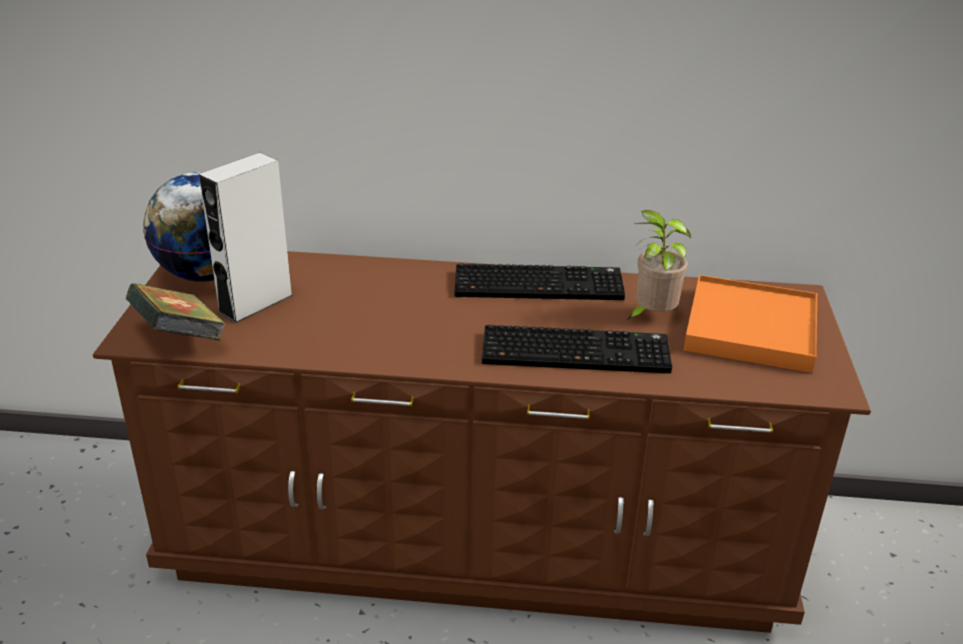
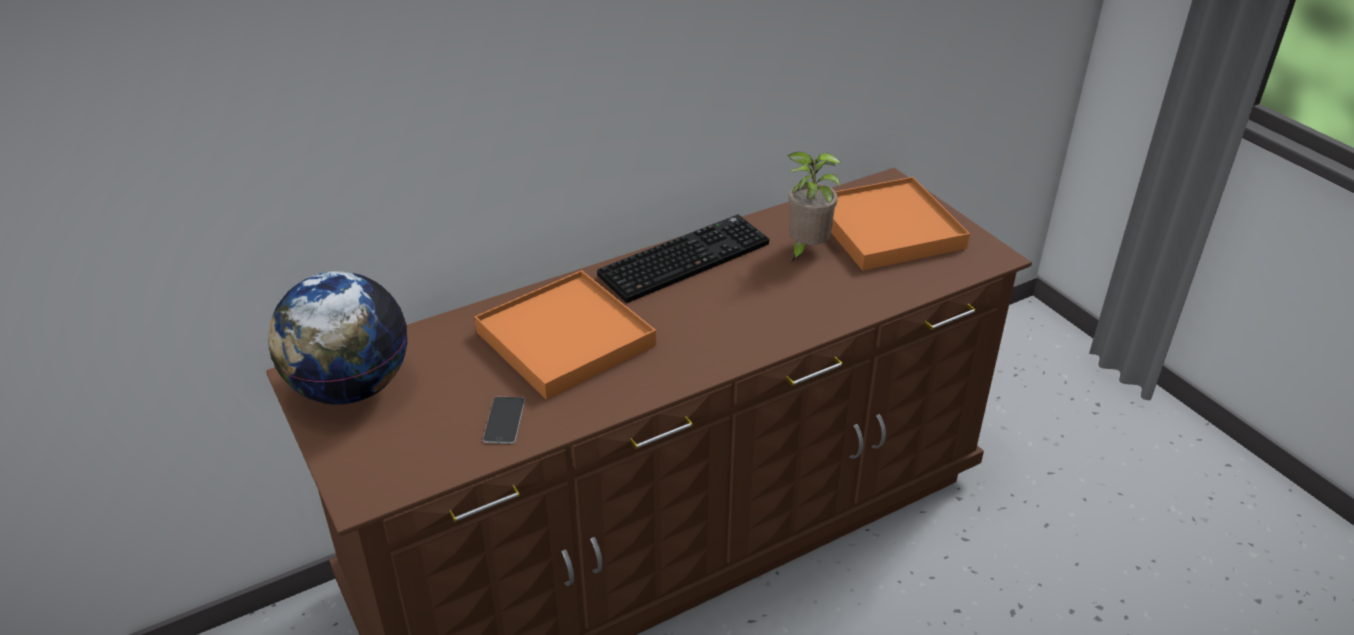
camera: 35 degrees left, 5 degrees up
(180, 339) = (414, 469): book -> none
(255, 303) = (445, 396): grey speaker -> none
(272, 335) = (504, 420): none -> phone
(380, 302) = (565, 338): none -> orange tray
(577, 350) = (785, 308): keyboard -> none

